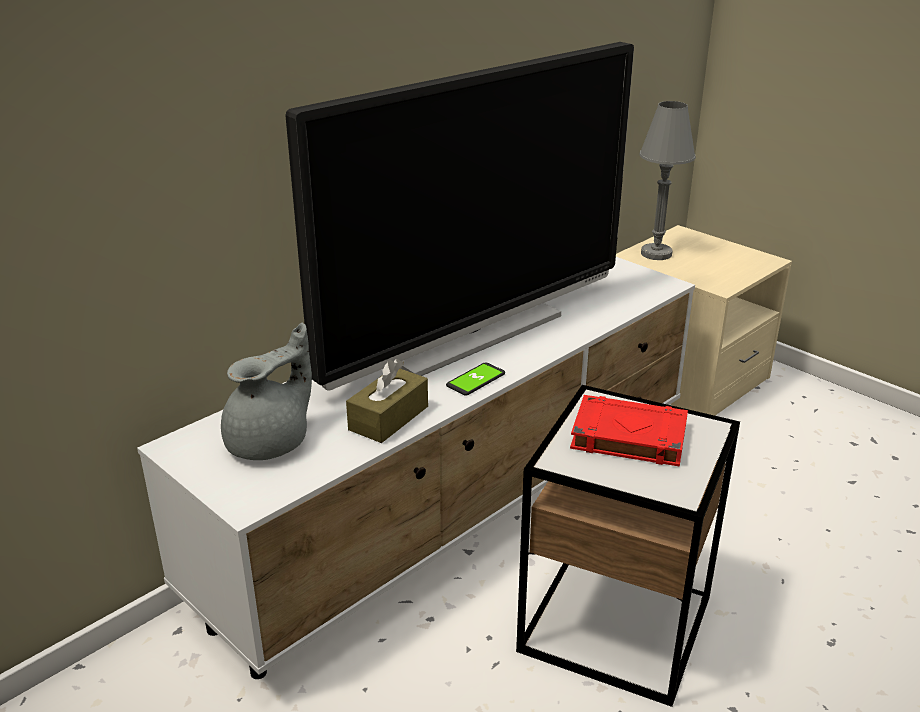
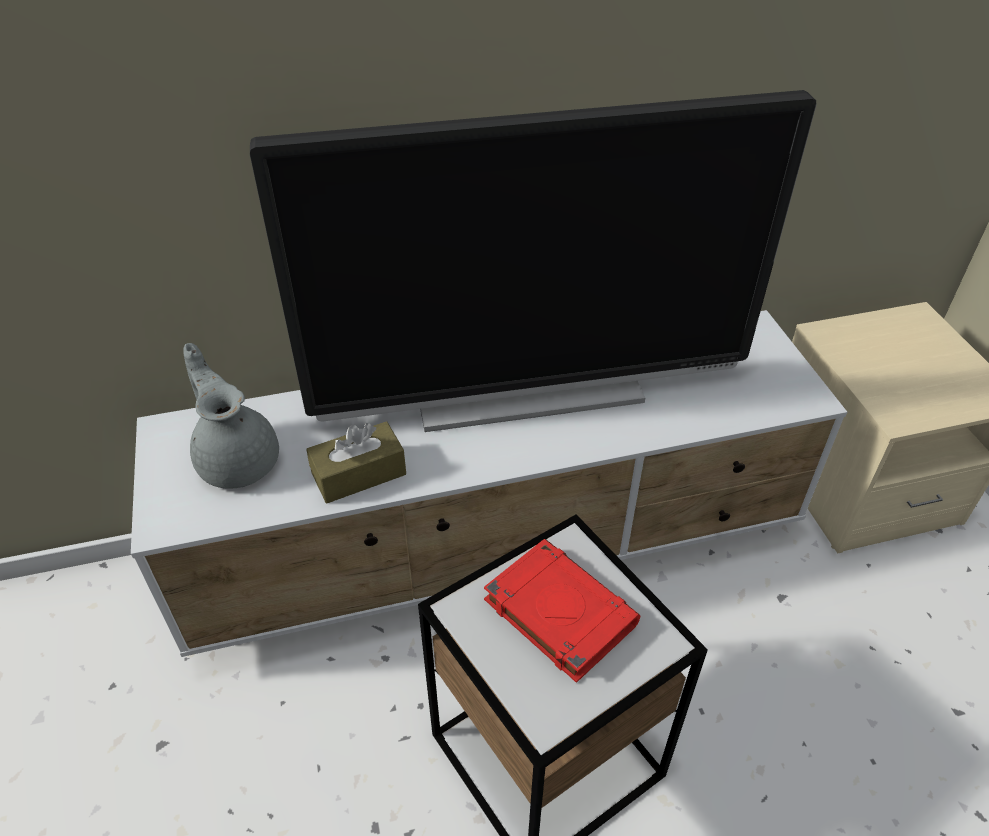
camera: 30 degrees right, 15 degrees up
(271, 442) = (238, 460): grey teapot -> grey teapot turned 105 degrees counterclockwise
(476, 380) = (480, 458): phone -> none
(656, 254) = (858, 339): grey table lamp -> none

